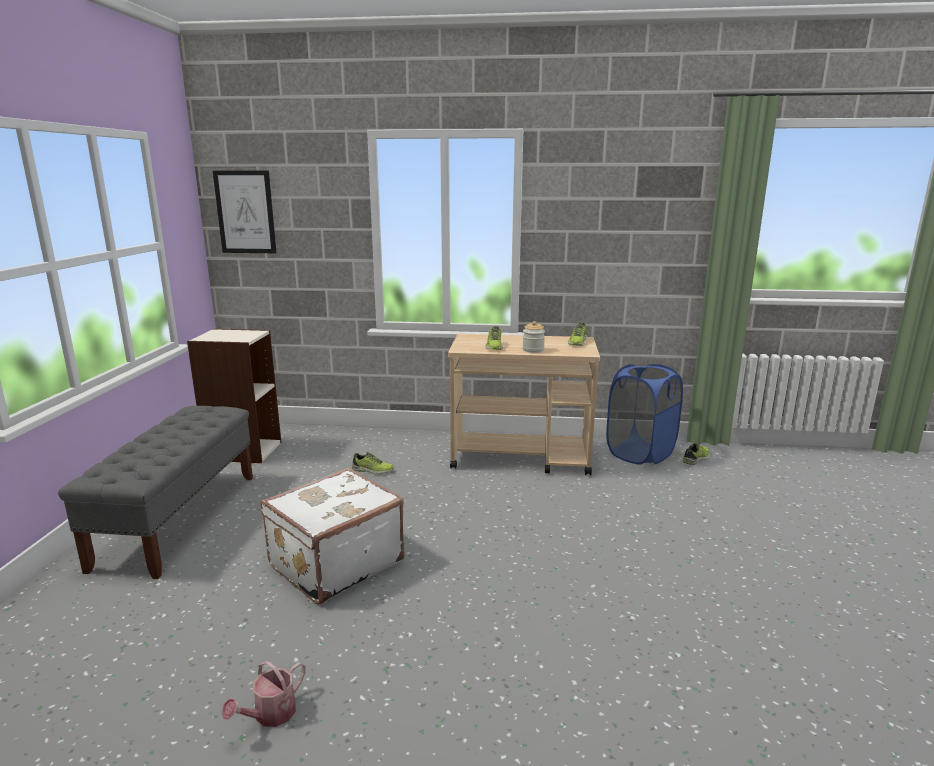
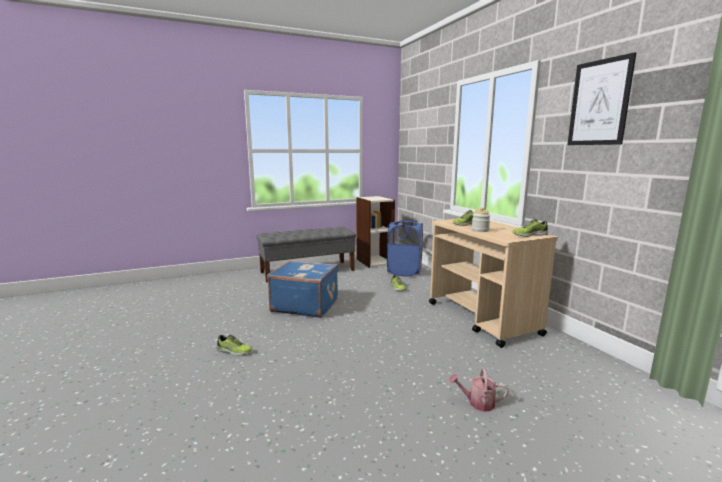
camera: 60 degrees right, 5 degrees down
(245, 212) = (411, 137): picture -> picture (599, 103)
(270, 715) = (198, 326): watering can -> watering can (477, 403)
(334, 563) = (305, 305): white suitcase -> blue suitcase
(640, 453) = (582, 361): blue laundry basket -> blue laundry basket (404, 271)
(696, 459) = (633, 393): shoe -> shoe (234, 351)

